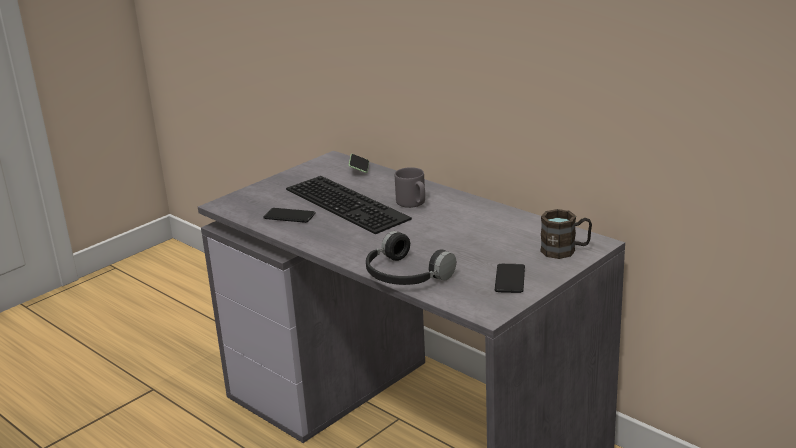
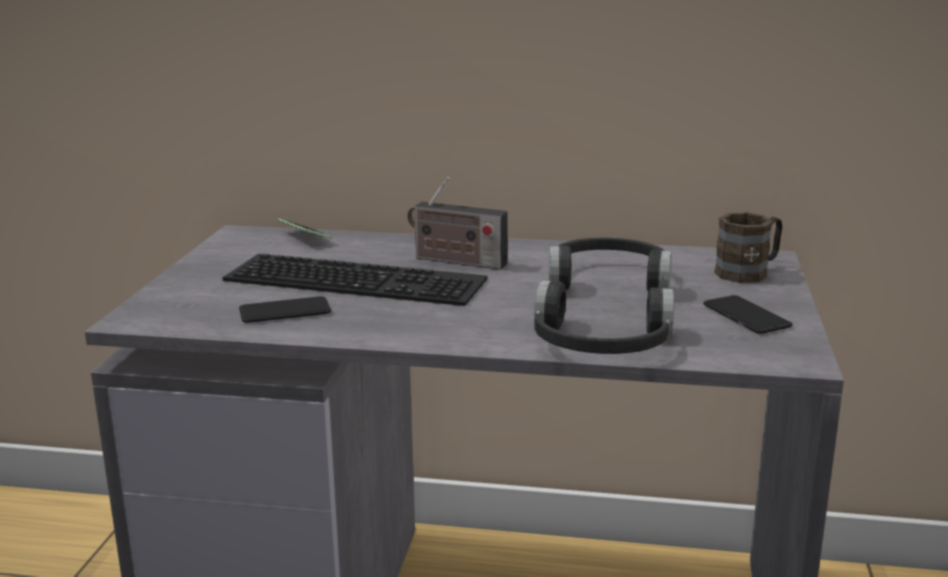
camera: 35 degrees left, 5 degrees down
(413, 203) = (455, 261): grey mug -> radio
(475, 236) = (609, 279): none -> black headphones

